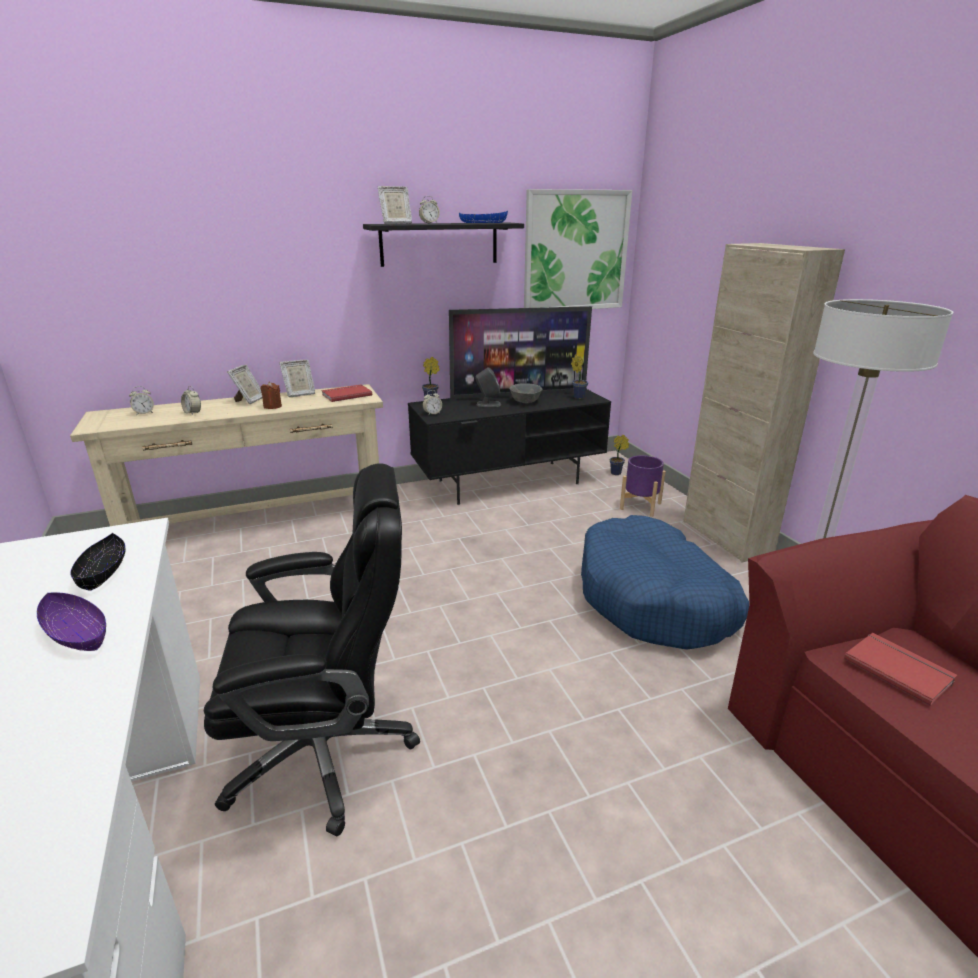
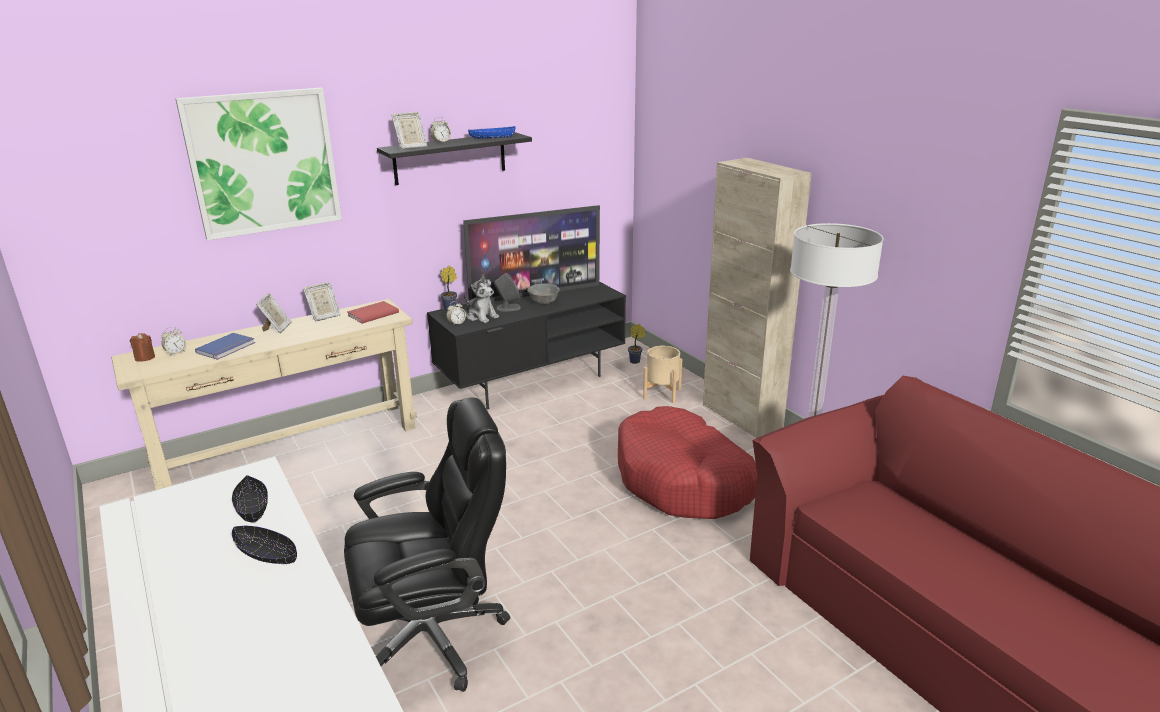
camera: 10 degrees left, 0 degrees up
(77, 633) = (267, 554): purple bowl -> black bowl
(193, 413) = (227, 348): alarm clock -> blue book
(272, 406) = (304, 334): brown candle -> brown candle (145, 358)
(458, 409) = (481, 316): none -> plush toy
(575, 251) = (579, 152): picture -> picture (263, 162)
(578, 397) = (593, 292): potted plant -> none
(640, 506) = (662, 393): purple planter -> beige planter
(654, 599) = (683, 480): blue dog bed -> red dog bed
(898, 669) = (861, 509): red book -> none

